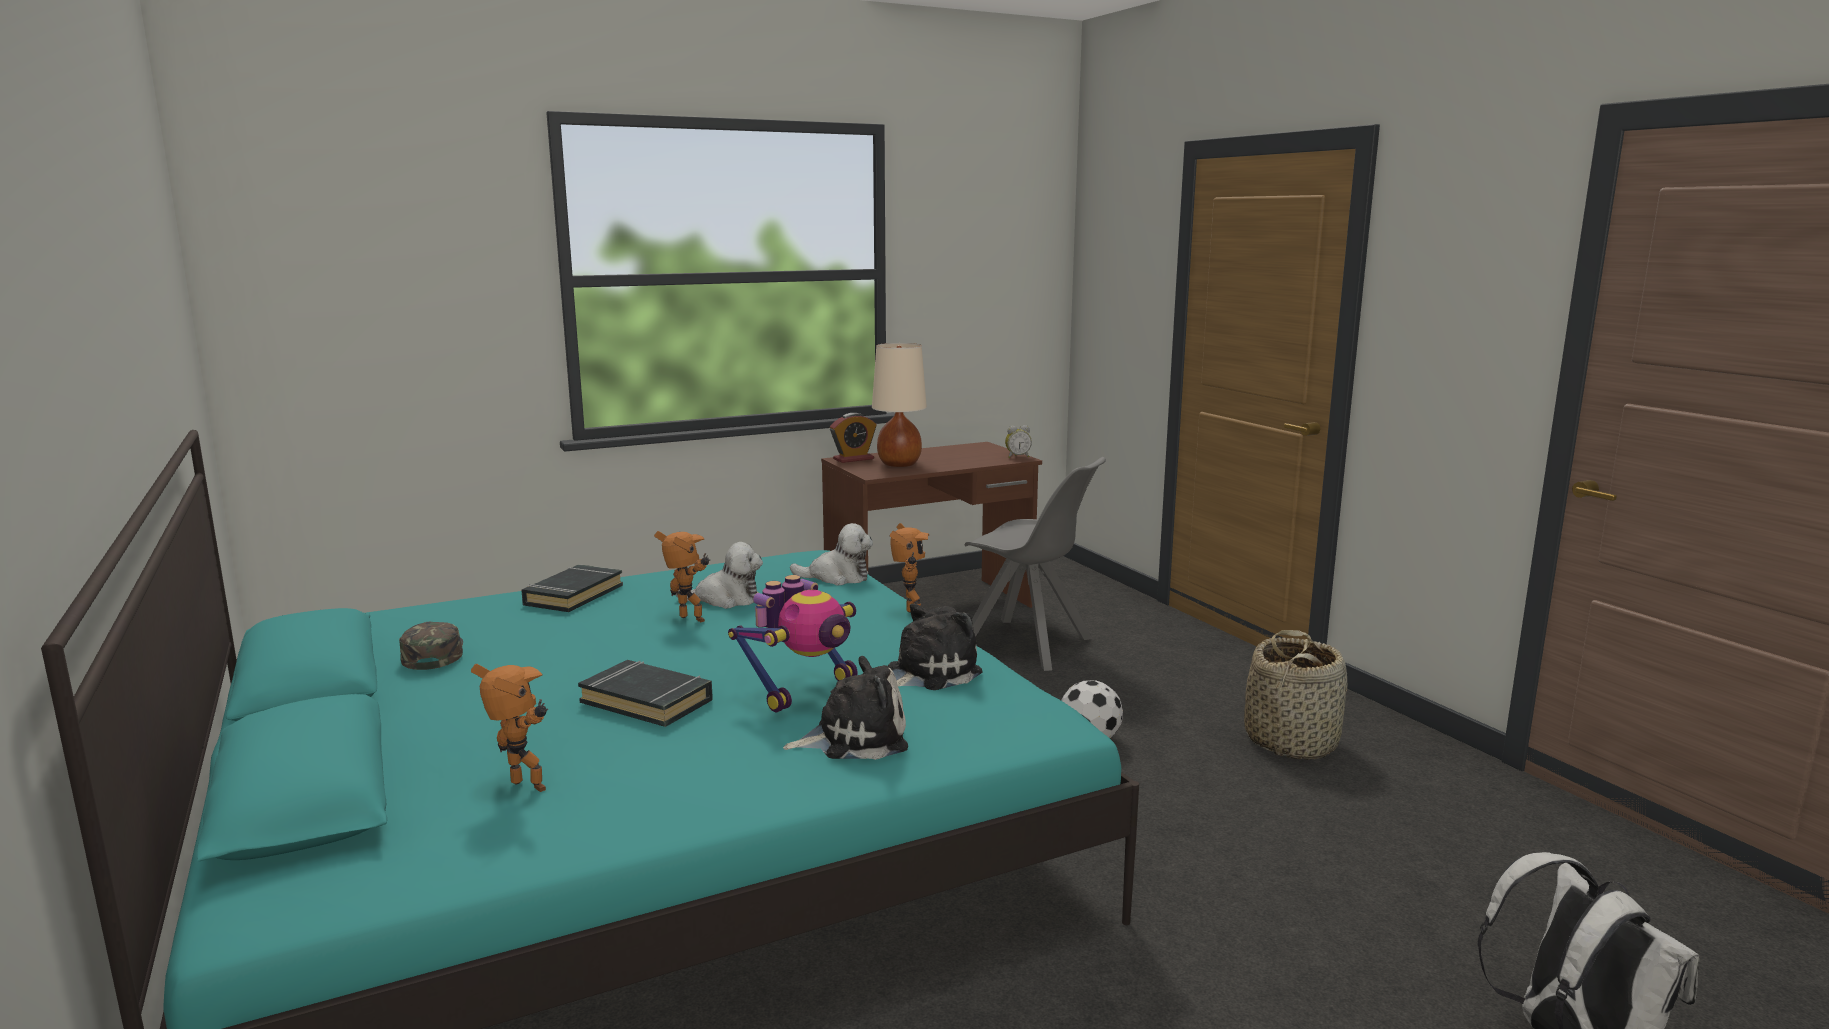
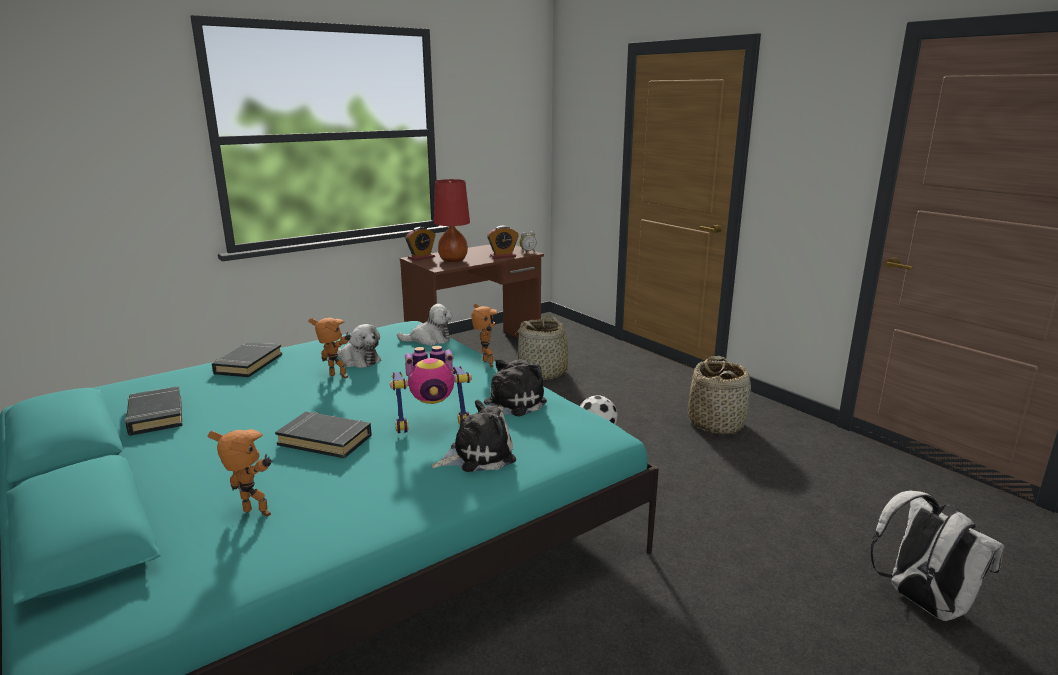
camera: 10 degrees left, 5 degrees up
(433, 654) = (155, 416): green cap -> black book
(725, 599) = (358, 360): plush toy -> plush toy turned 45 degrees clockwise
(803, 690) = (433, 423): toy robot -> toy robot turned 45 degrees clockwise
(899, 464) = (453, 260): beige table lamp -> red table lamp
(977, 461) = (503, 256): none -> alarm clock
(1028, 645) = (543, 372): grey chair -> basket

